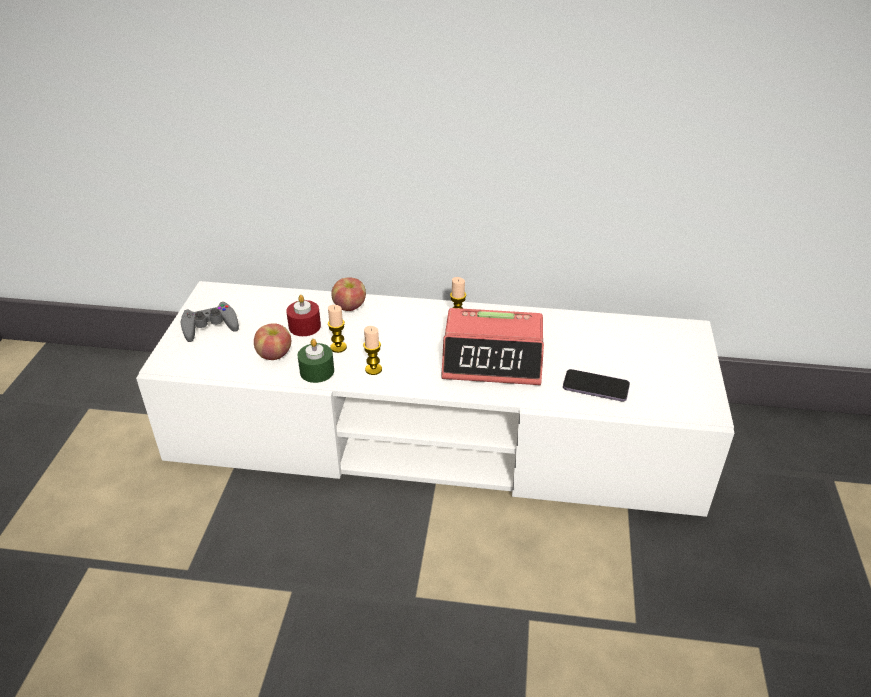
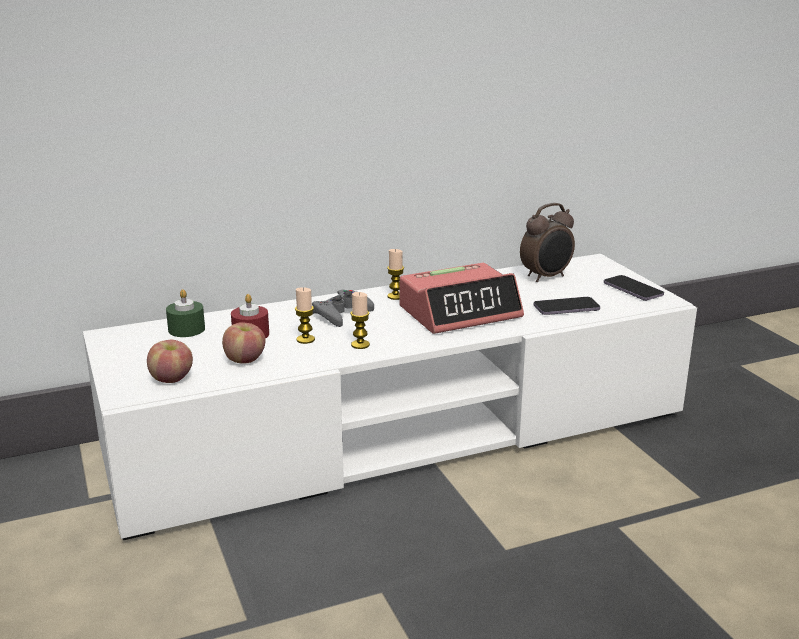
camera: 30 degrees left, 15 degrees down
(210, 326) = (143, 358): grey game controller -> grey game controller (342, 314)
(317, 371) = (305, 359): green candle -> green candle (186, 329)
(350, 307) = (280, 312): apple -> apple (172, 379)
(618, 338) = (546, 277): none -> alarm clock
(689, 384) = (633, 290): none -> phone

